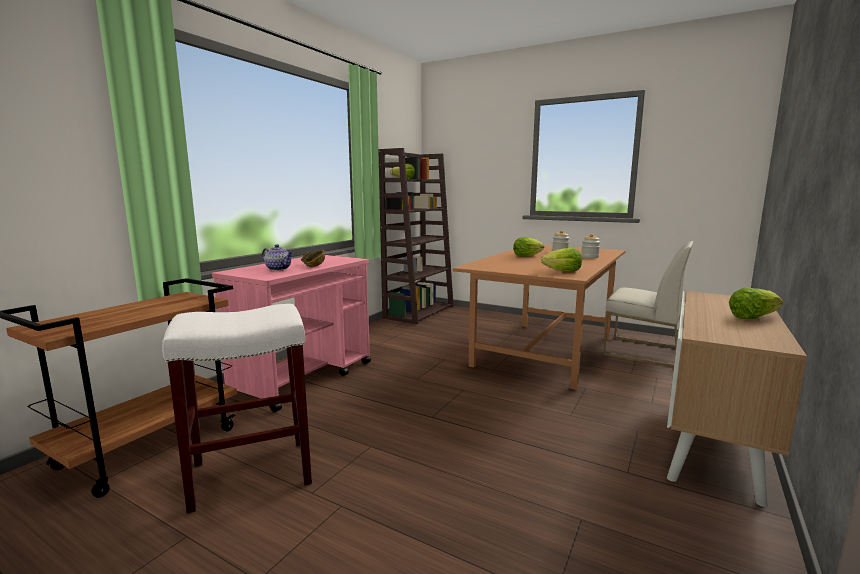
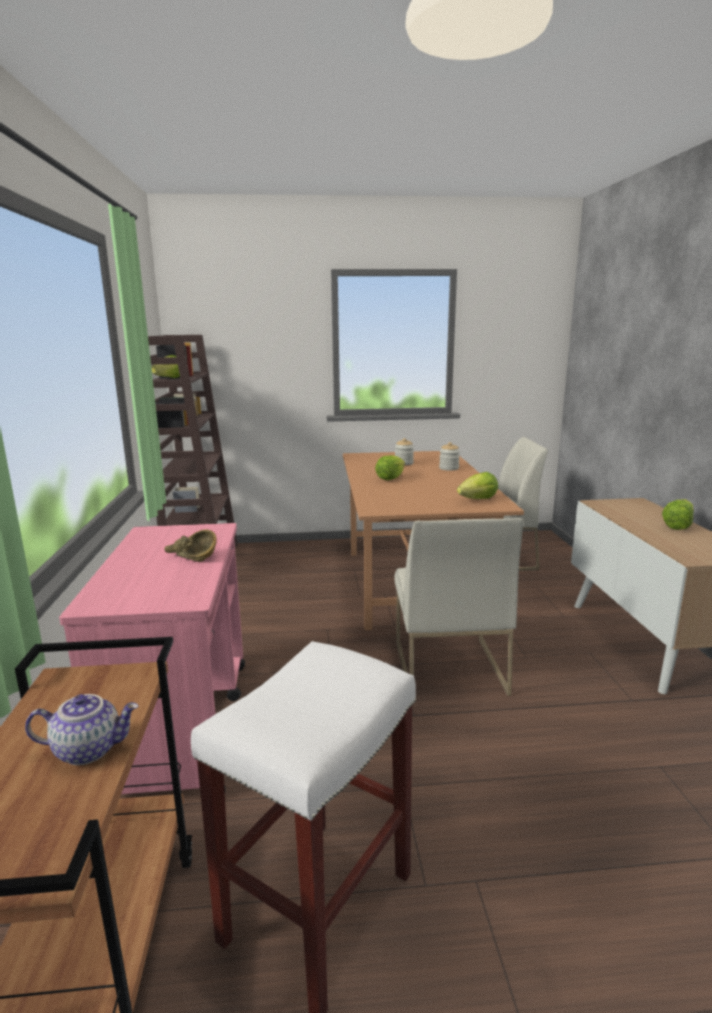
camera: 35 degrees left, 5 degrees up
(279, 269) = (160, 577): teapot -> teapot (89, 749)
(496, 401) = (447, 666): none -> white chair

